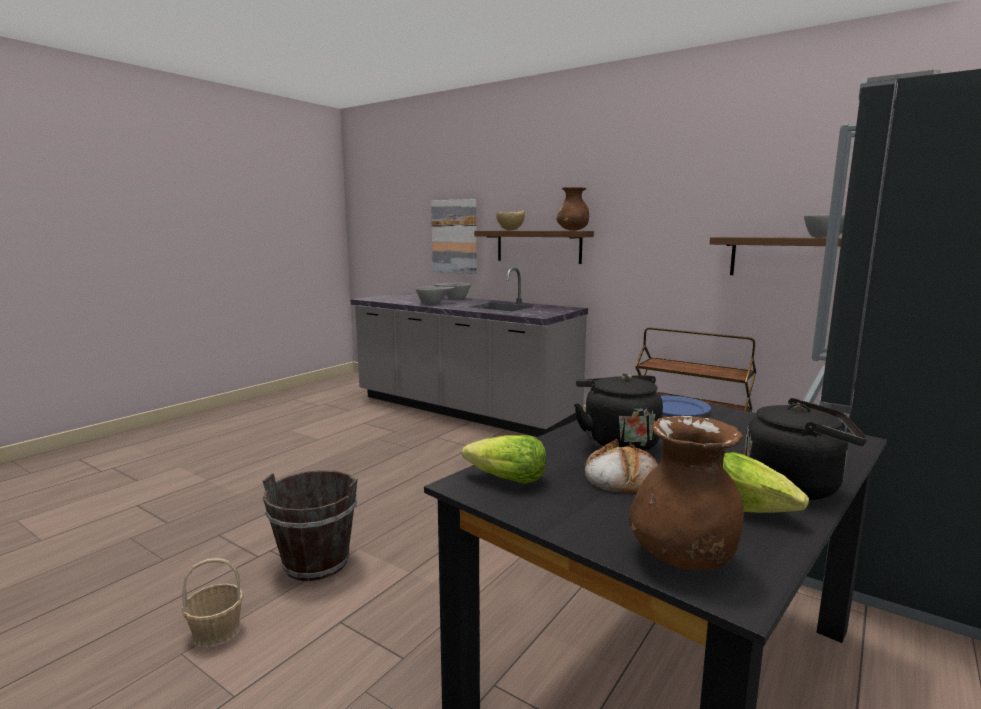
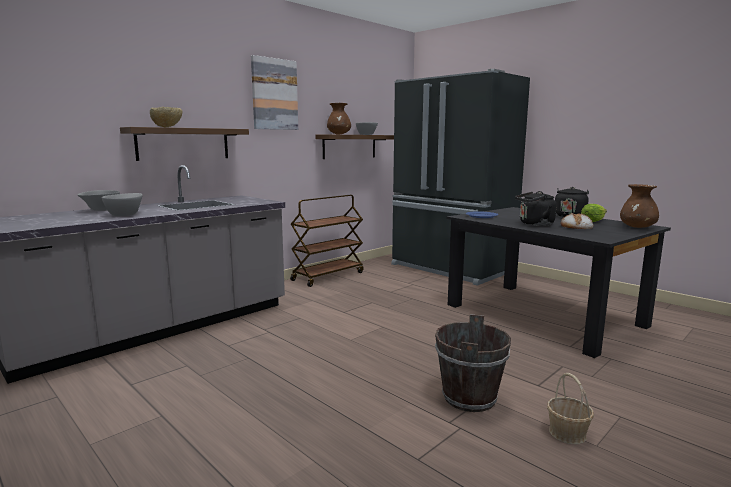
camera: 80 degrees left, 0 degrees up
(454, 236) = (62, 134): picture -> picture (274, 94)
(506, 480) = (592, 236): lettuce -> none
(572, 230) = (230, 128): brown vase -> brown vase (339, 134)

